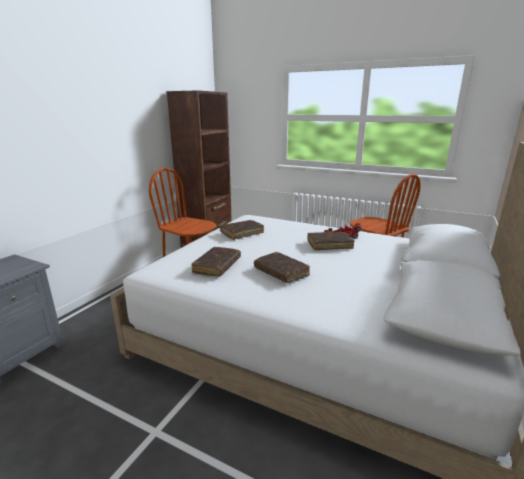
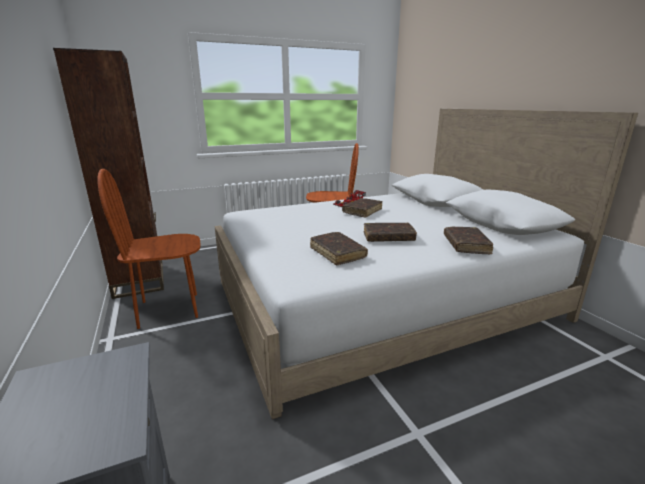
camera: 50 degrees left, 0 degrees up
(242, 233) = (277, 225): brown book -> brown book (466, 245)

